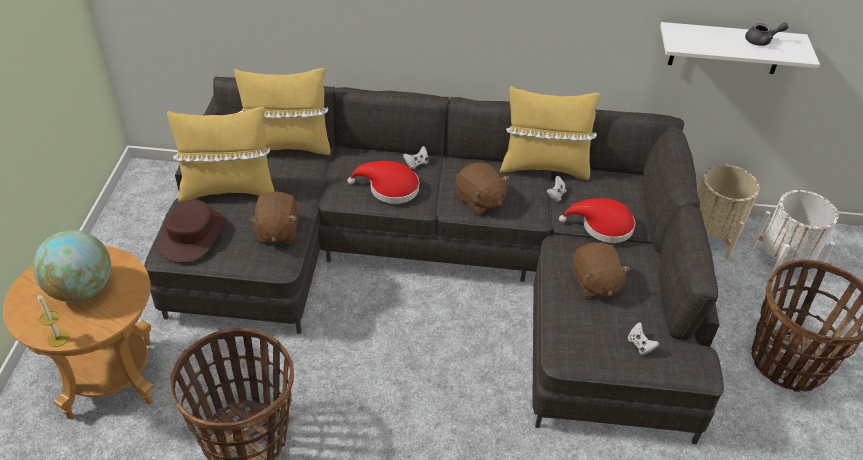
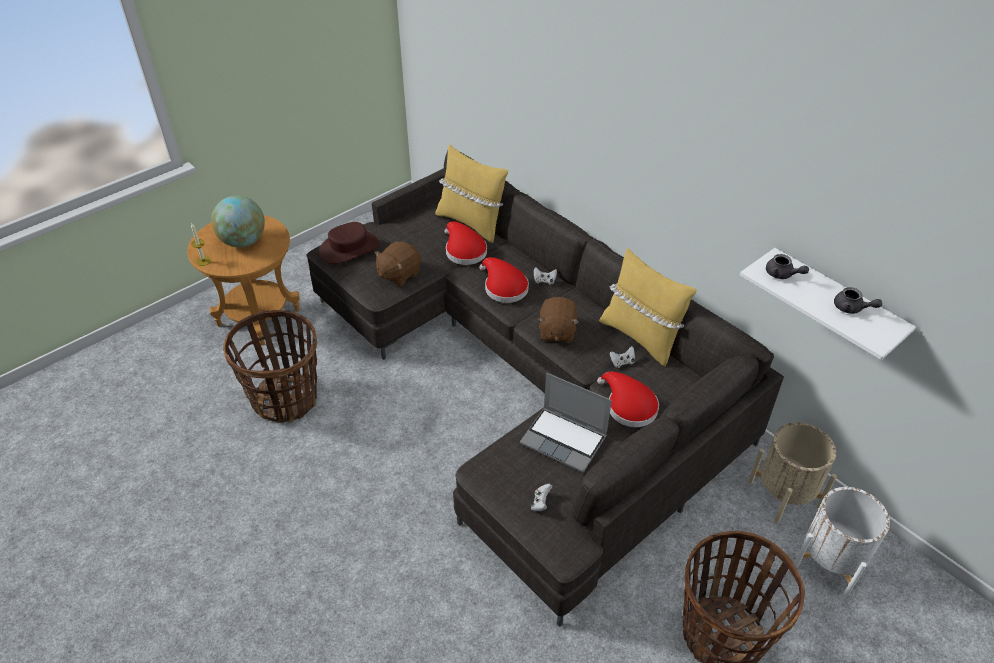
camera: 45 degrees right, 0 degrees up
(227, 189) = (402, 231): yellow pillow -> none
(312, 175) = (464, 251): none -> red hat
(594, 283) = (565, 440): brown plush toy -> laptop
(693, 39) = (782, 275): none -> grey teapot

